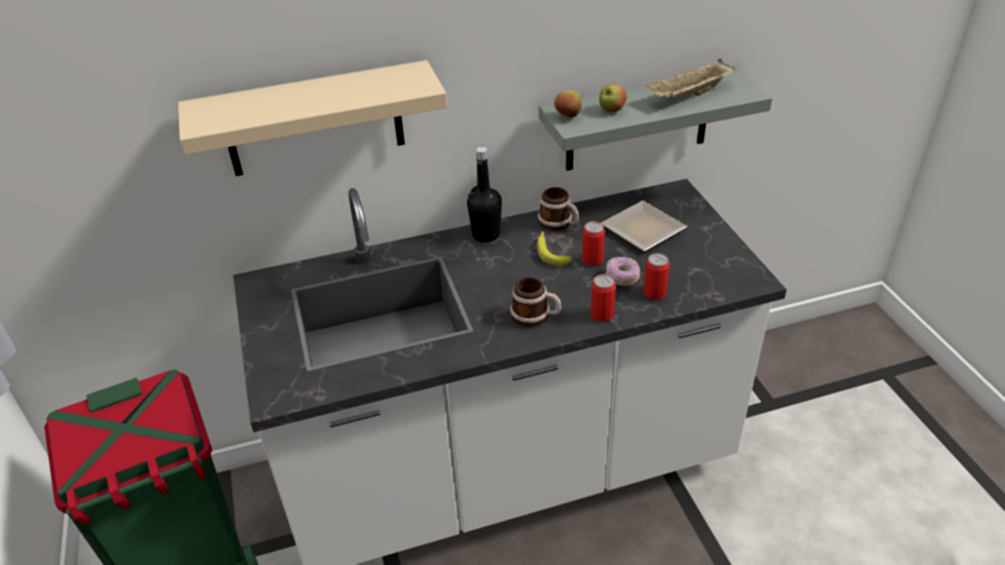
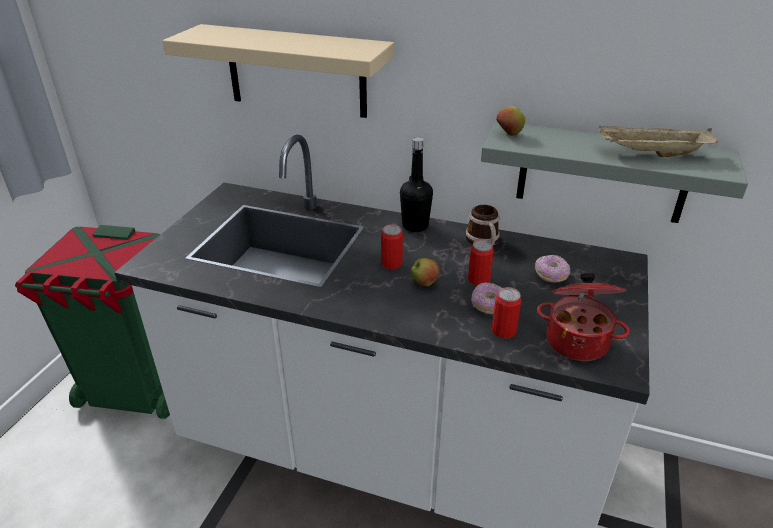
camera: 35 degrees right, 5 degrees down
(535, 316) = (380, 299): mug -> none
(550, 251) = (451, 259): banana -> none
(602, 314) = (435, 325): can -> can (391, 264)
(611, 110) = (555, 142): apple -> apple (424, 283)
(639, 229) = (551, 275): plate -> donut
(709, 274) = (577, 340): none -> cooking pot

